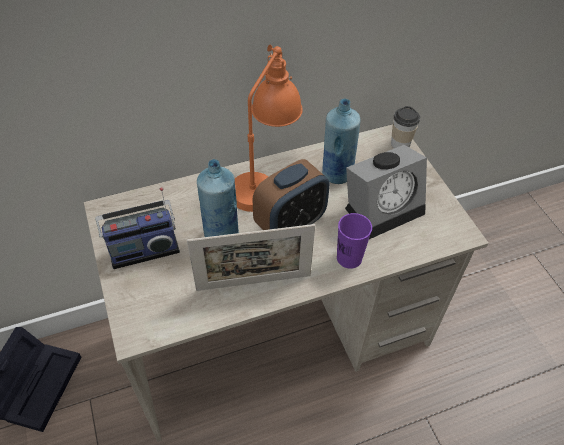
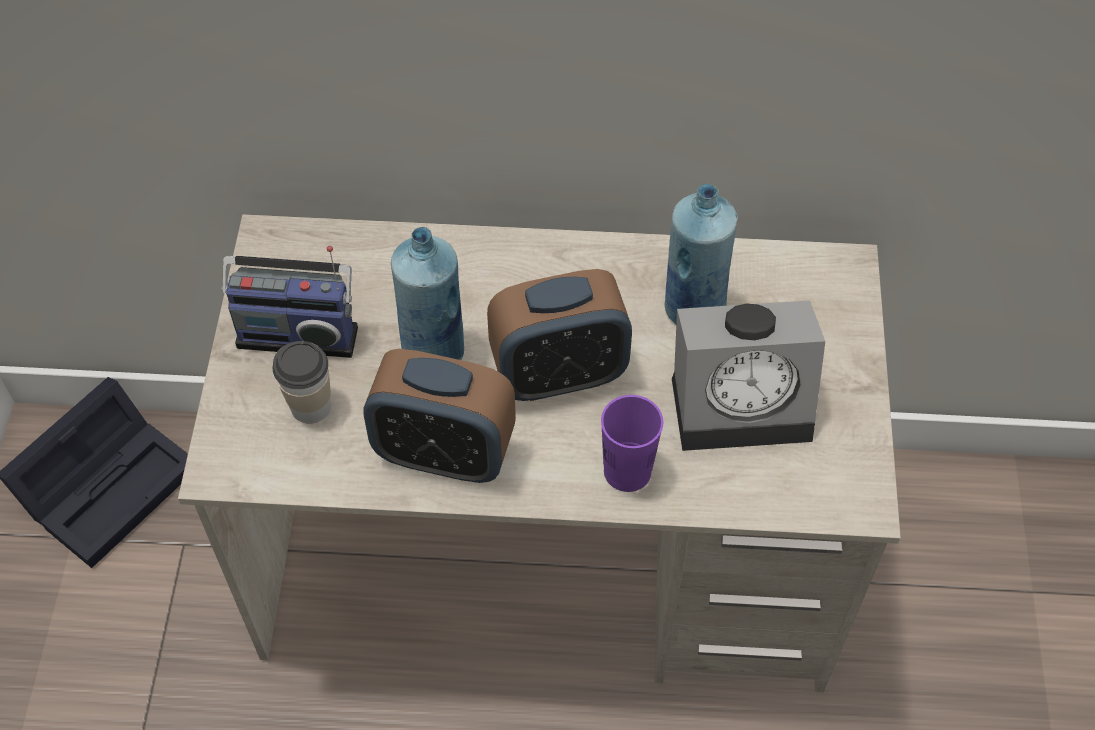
camera: 25 degrees right, 5 degrees up
(253, 282) = (444, 453): picture frame -> alarm clock
(264, 179) = (558, 274): orange table lamp -> none
(400, 144) = (848, 289): cup -> cup (310, 406)

